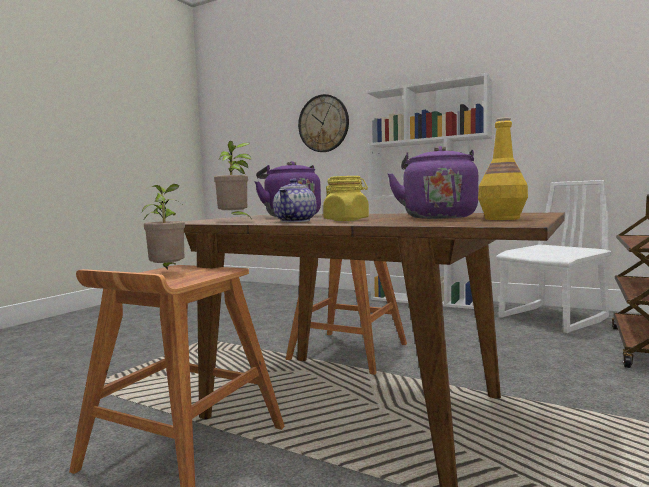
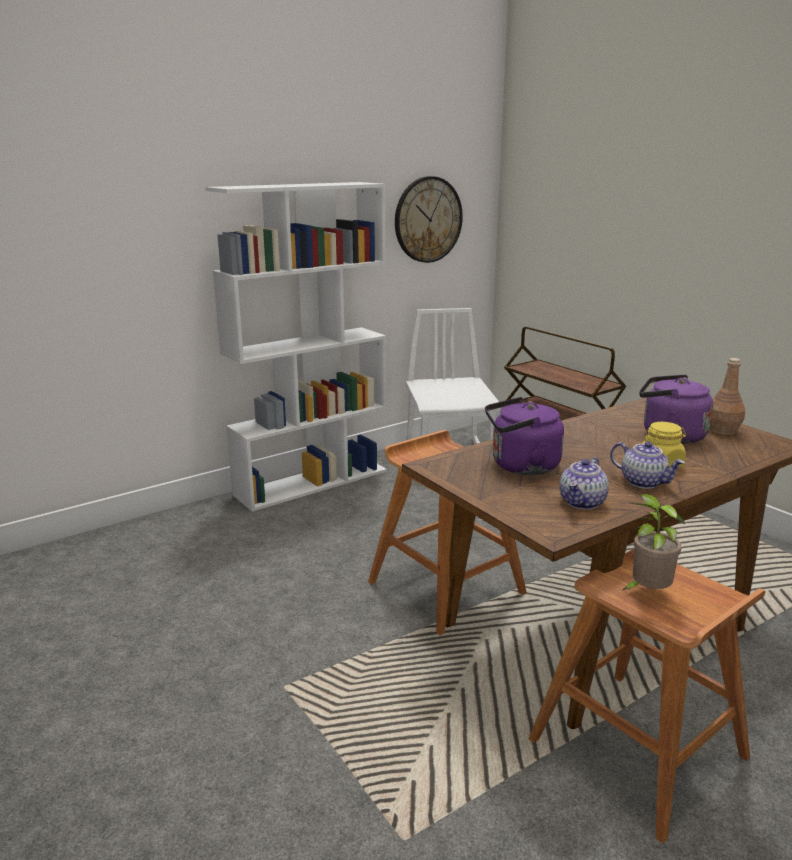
camera: 65 degrees left, 15 degrees up
(235, 221) = (582, 503): potted plant -> teapot
(323, 123) = (91, 226): wall clock -> wall clock (428, 220)
(502, 219) = (723, 431): yellow bottle -> brown bottle

